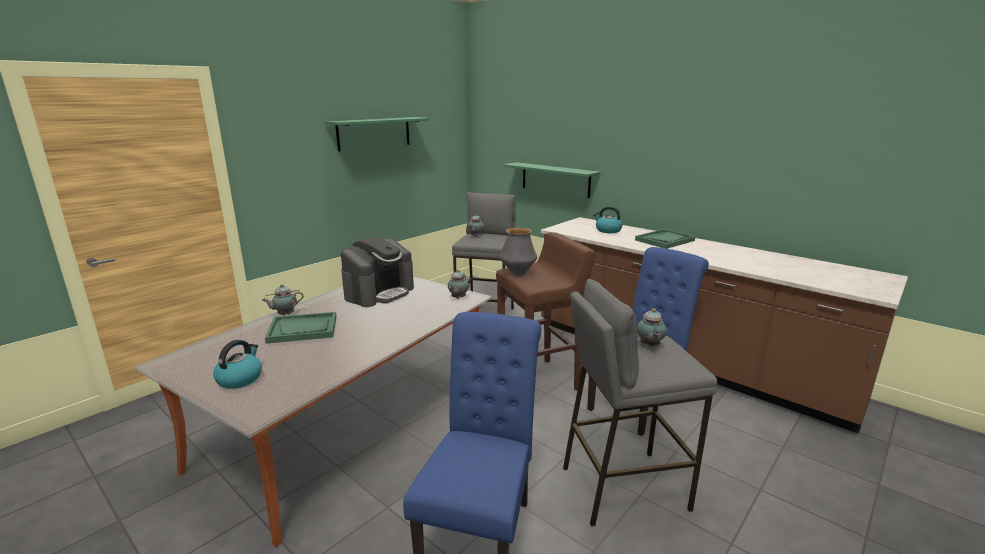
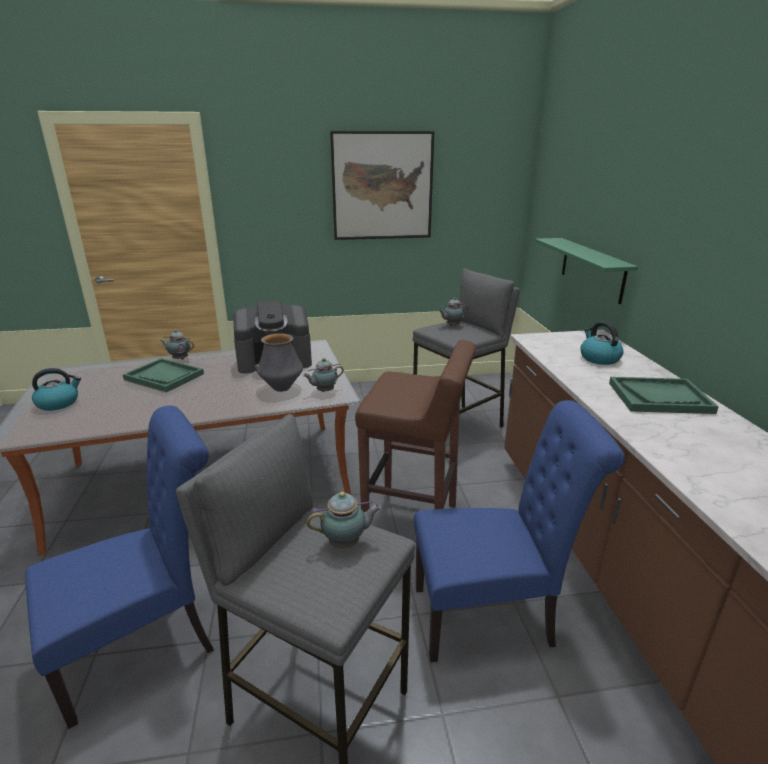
camera: 40 degrees right, 5 degrees up
(374, 133) = (382, 186): green shelf -> picture
(518, 273) = (393, 382): vase -> vase (281, 388)
(649, 346) = (346, 543): teapot -> teapot turned 150 degrees counterclockwise

